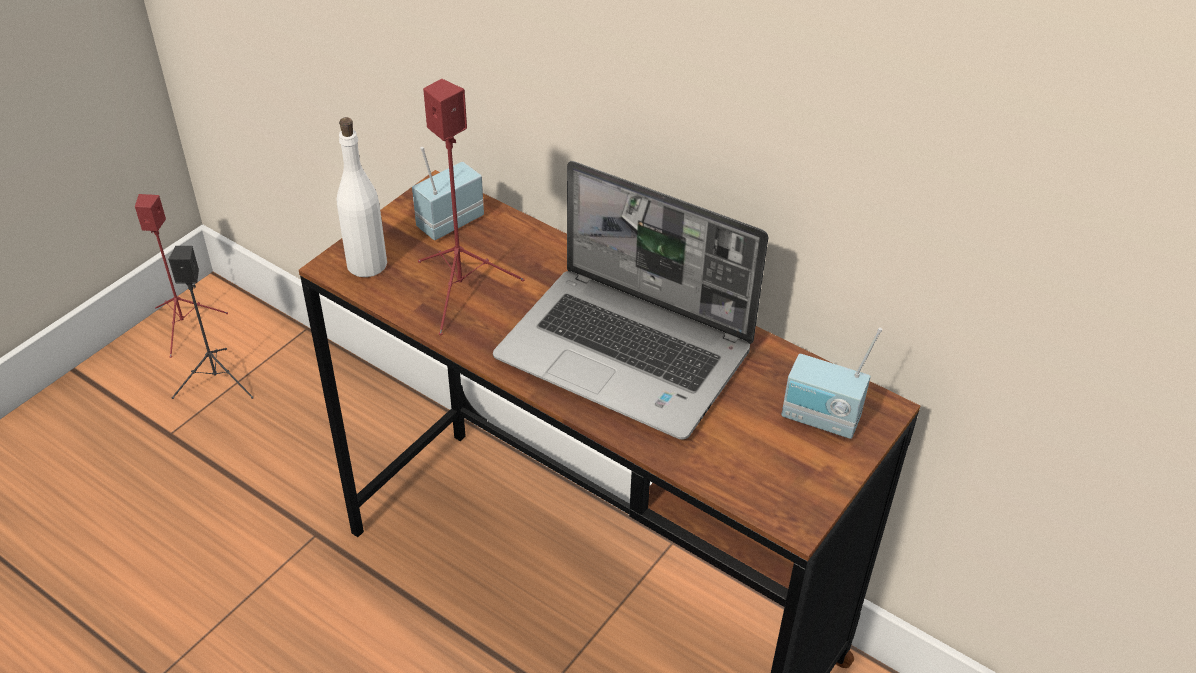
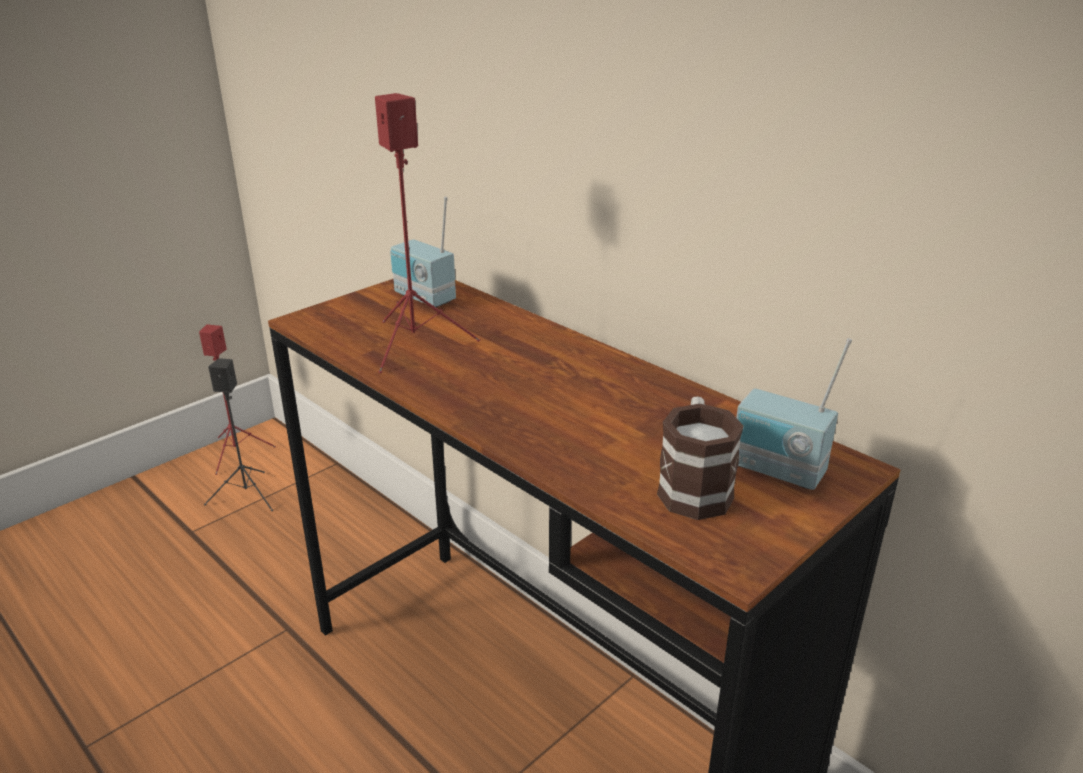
camera: 10 degrees right, 15 degrees down
(367, 264) = (333, 320): white bottle -> none
(448, 221) = (423, 298): radio -> radio turned 105 degrees counterclockwise
(628, 354) = (568, 401): laptop -> none
(753, 443) = (694, 486): none -> mug

